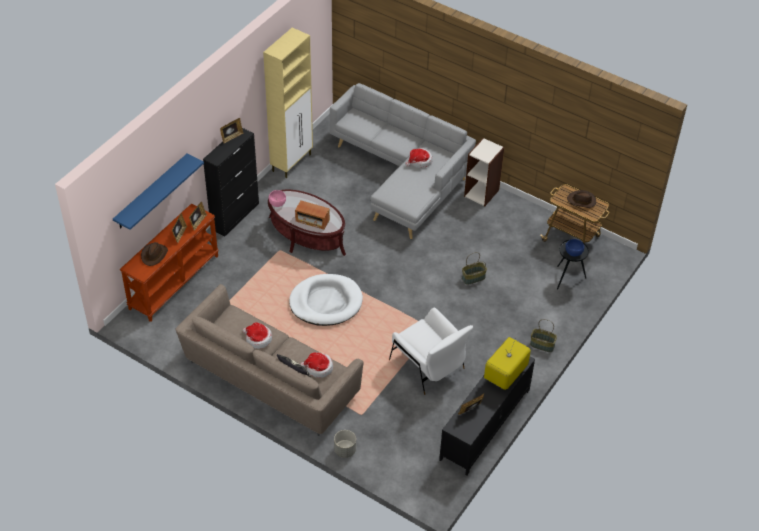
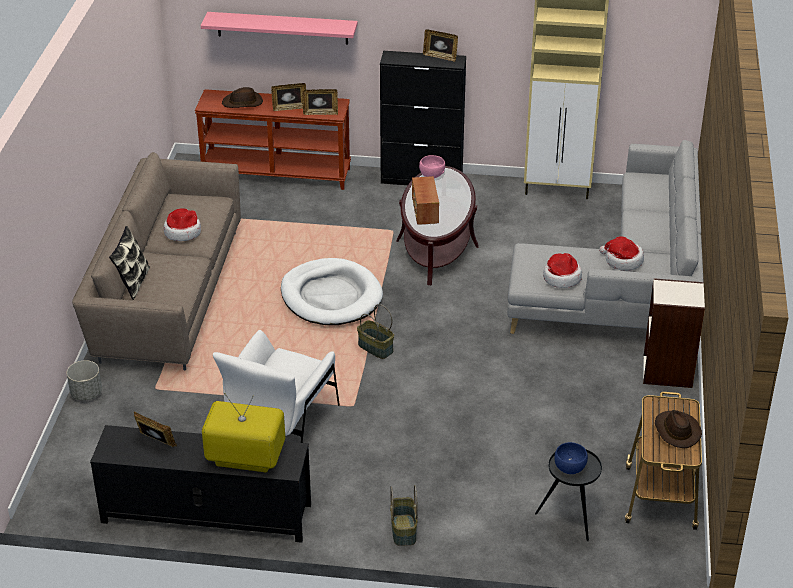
camera: 65 degrees right, 10 degrees down
(151, 192) = (282, 28): blue shelf -> pink shelf
(318, 368) = (164, 293): hat -> hat (561, 277)
(473, 278) = (484, 416): basket -> basket (375, 348)

